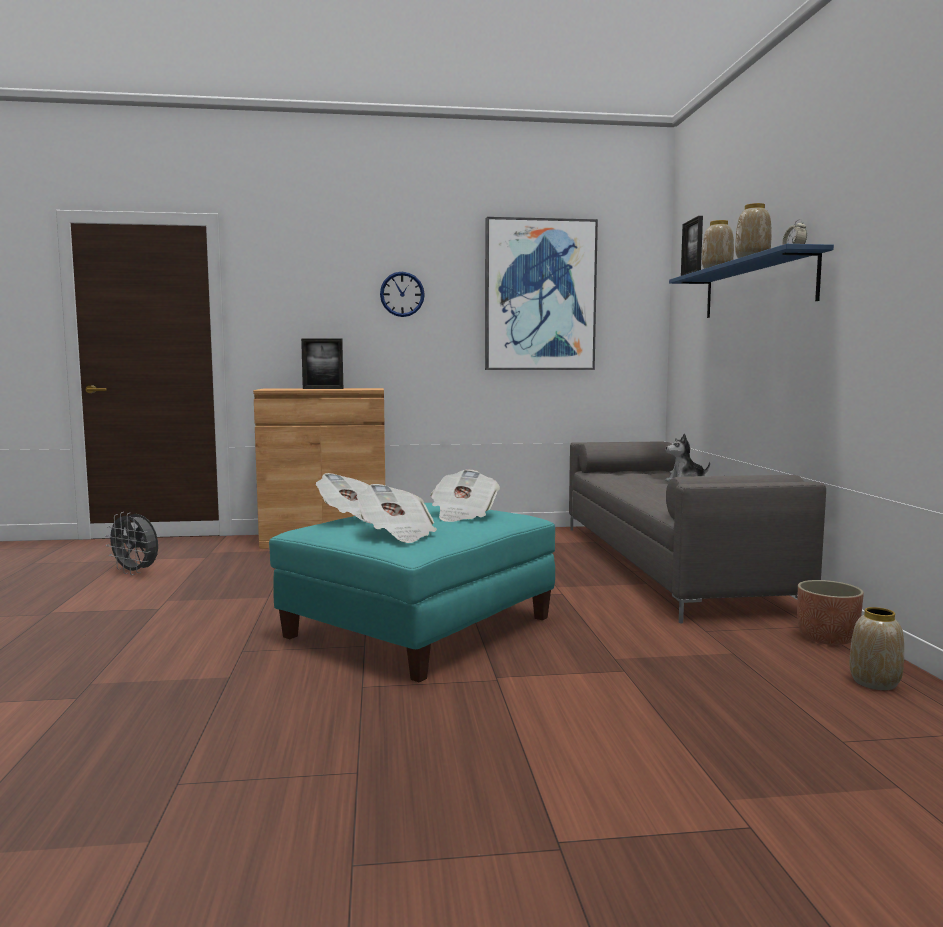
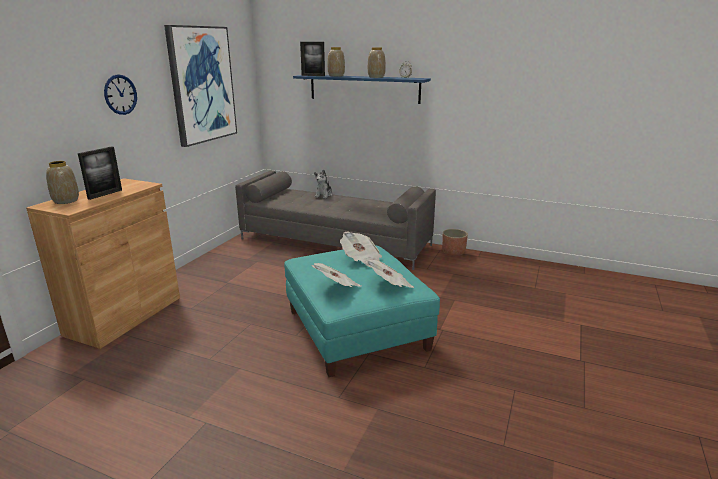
camera: 60 degrees left, 15 degrees up
(136, 572) = (74, 425): grey fan -> none
(874, 683) = (496, 264): vase -> vase (66, 201)

